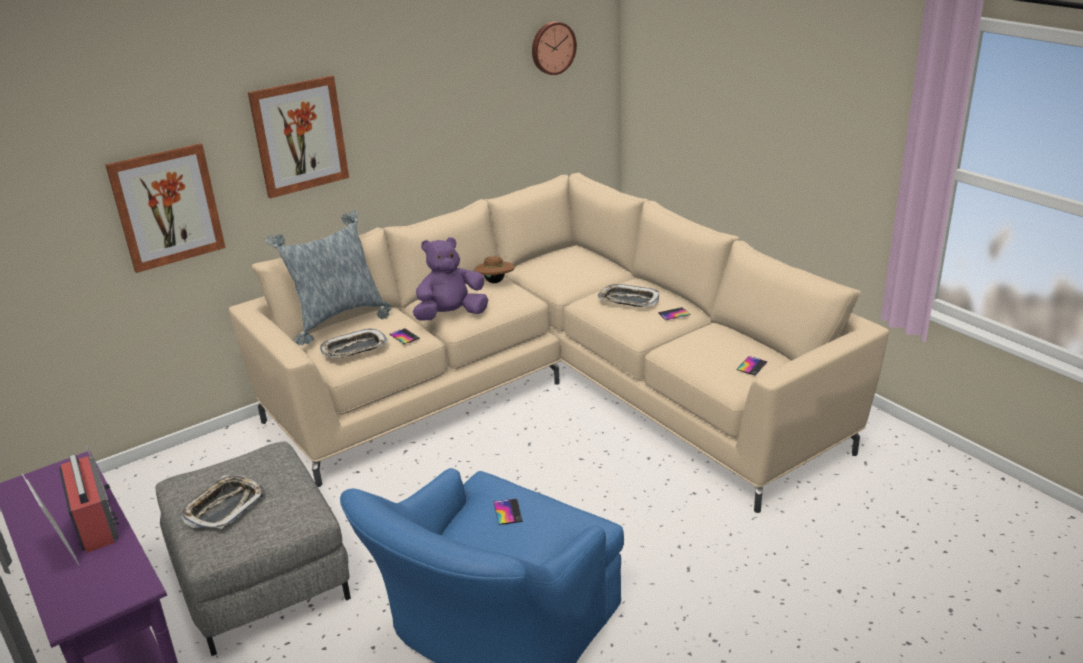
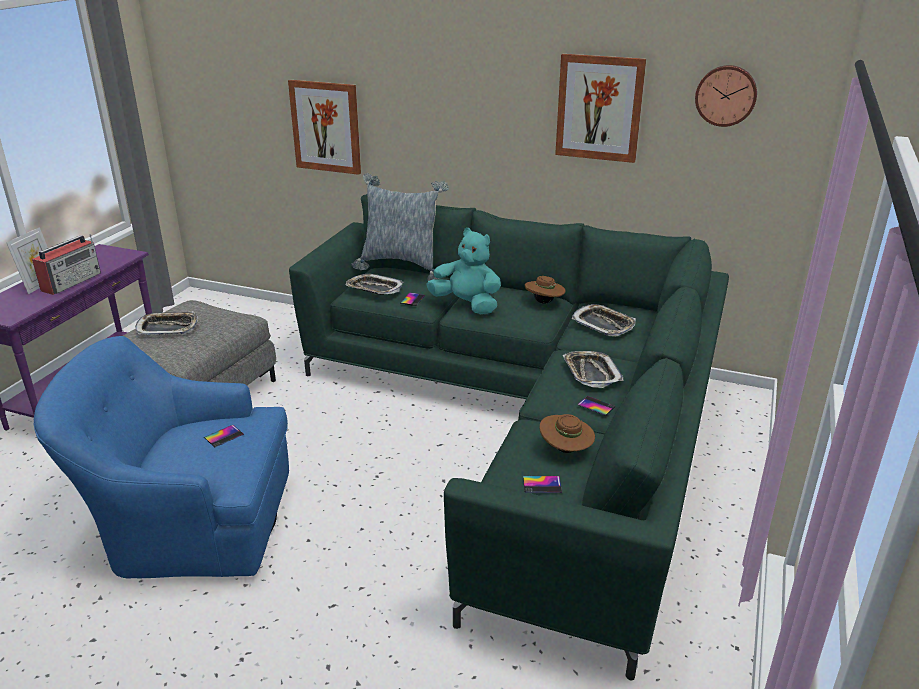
camera: 55 degrees right, 0 degrees up
(299, 136) = (433, 104): picture -> picture (599, 108)
(451, 315) = (467, 305): purple plush toy -> turquoise plush toy
(558, 392) = (530, 429): beige sofa -> green sofa
(563, 272) = (603, 324): none -> tray
(718, 343) = (565, 450): none -> brown hat

